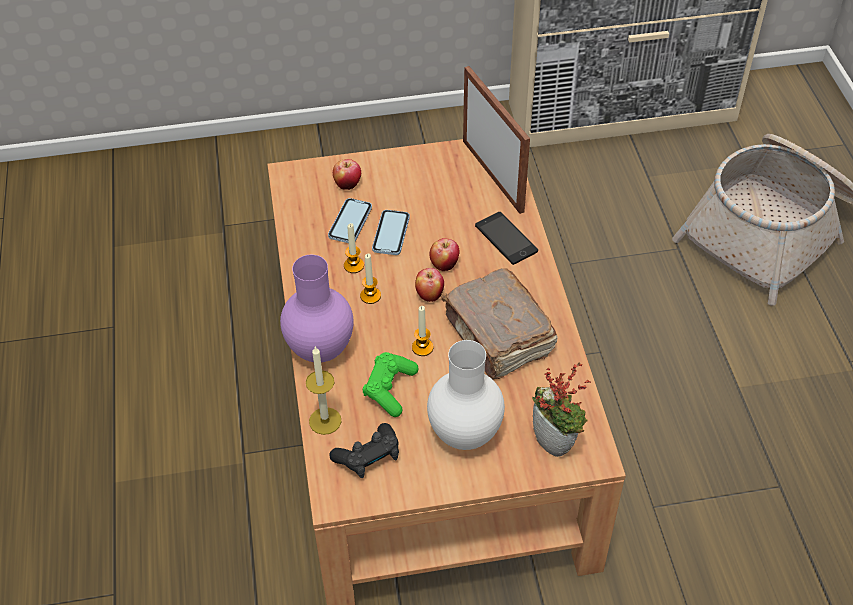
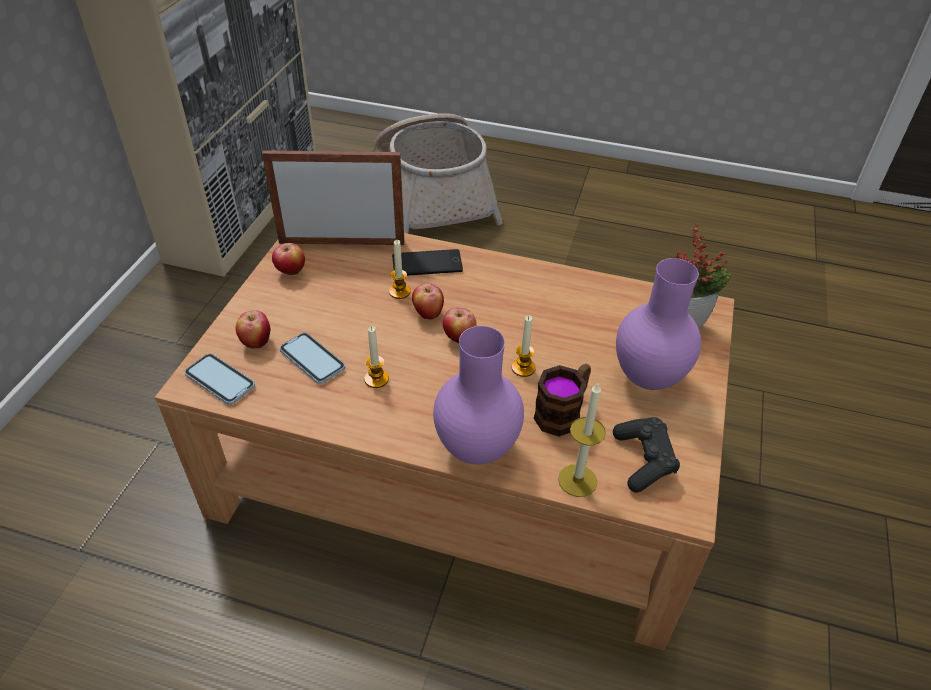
camera: 65 degrees left, 5 degrees down
(370, 296) = (428, 381): candle -> candle (399, 292)
(389, 389) = (563, 412): green game controller -> mug
(391, 234) = (355, 335): phone -> phone (220, 380)
(434, 165) = (291, 272): none -> apple
(465, 433) = (646, 377): white vase -> purple vase
(498, 337) = (542, 313): brown book -> none

